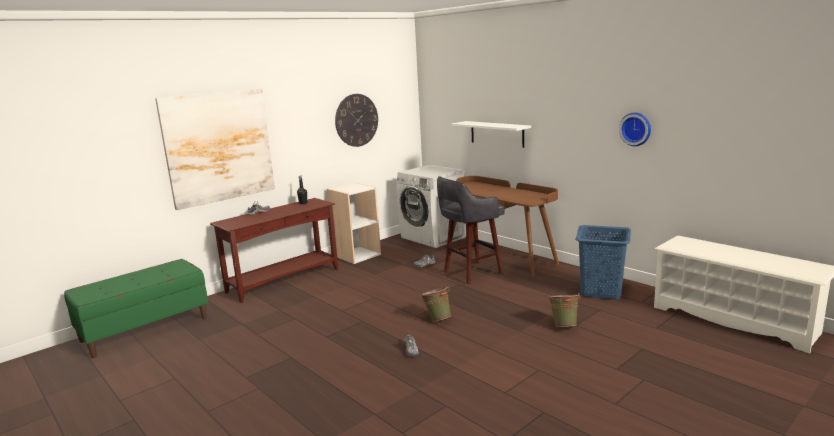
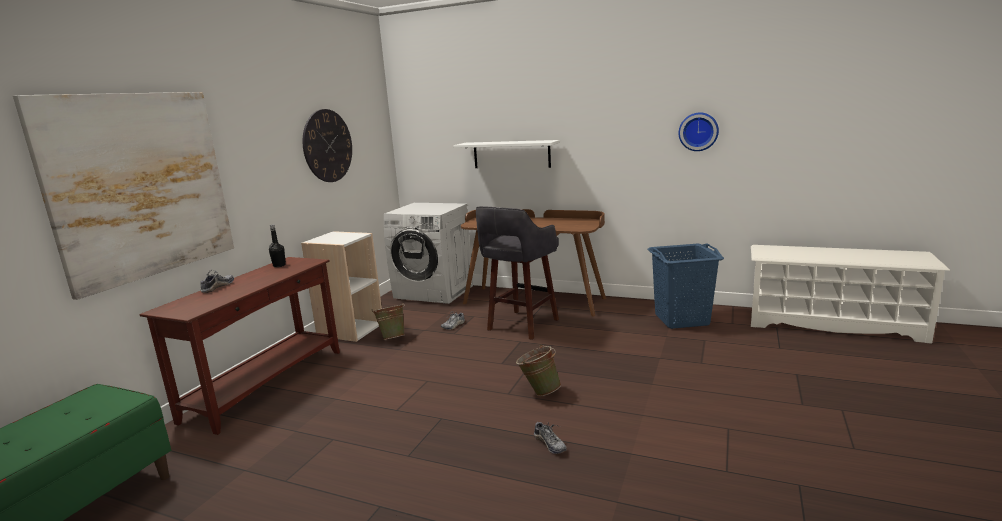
camera: 25 degrees left, 0 degrees up
(563, 325) = (690, 366): green bucket -> green bucket (392, 338)

